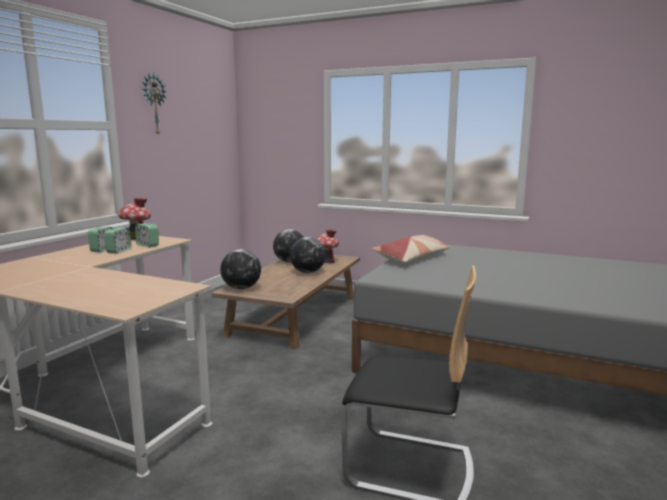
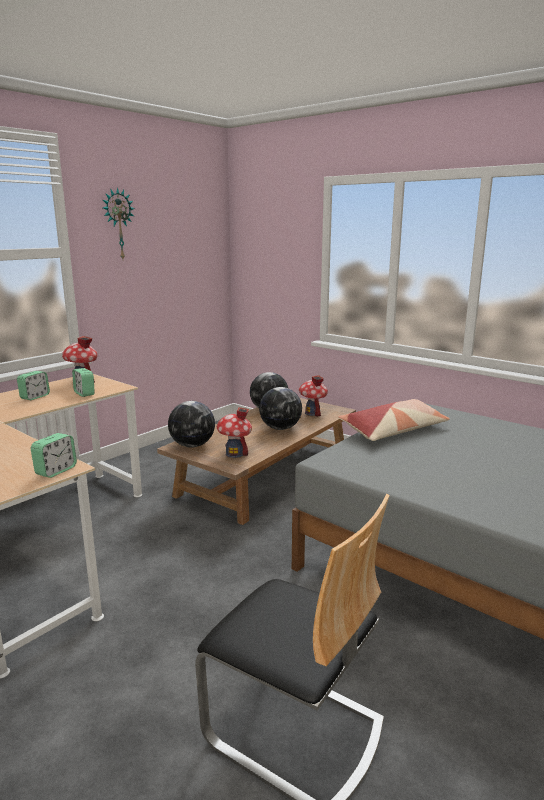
camera: 15 degrees right, 5 degrees up
(119, 251) = (49, 400): alarm clock -> alarm clock (56, 471)
(282, 290) = (235, 453): none -> toy house

